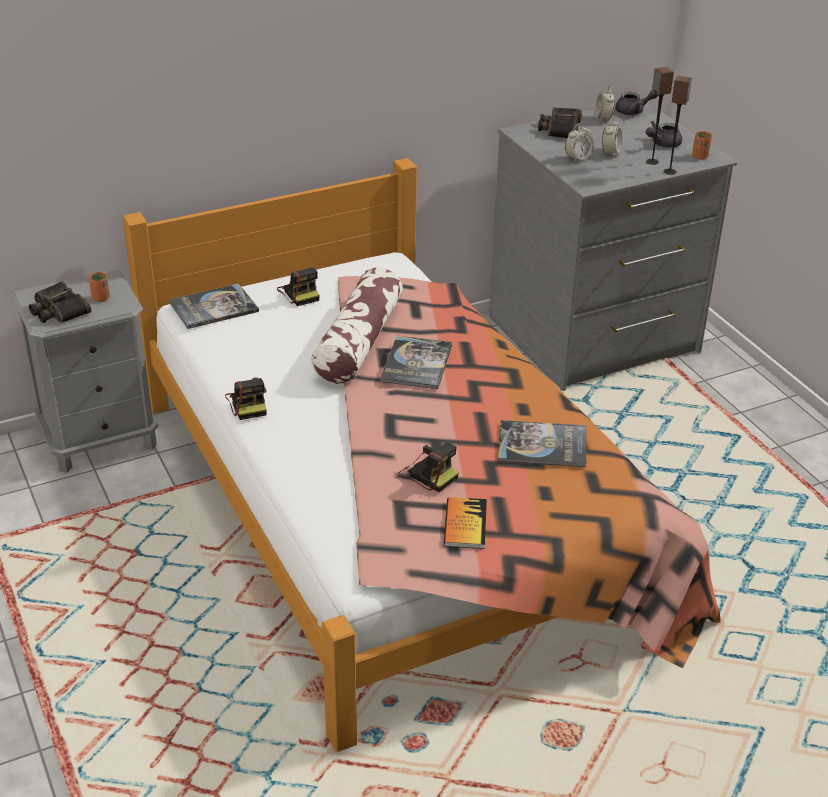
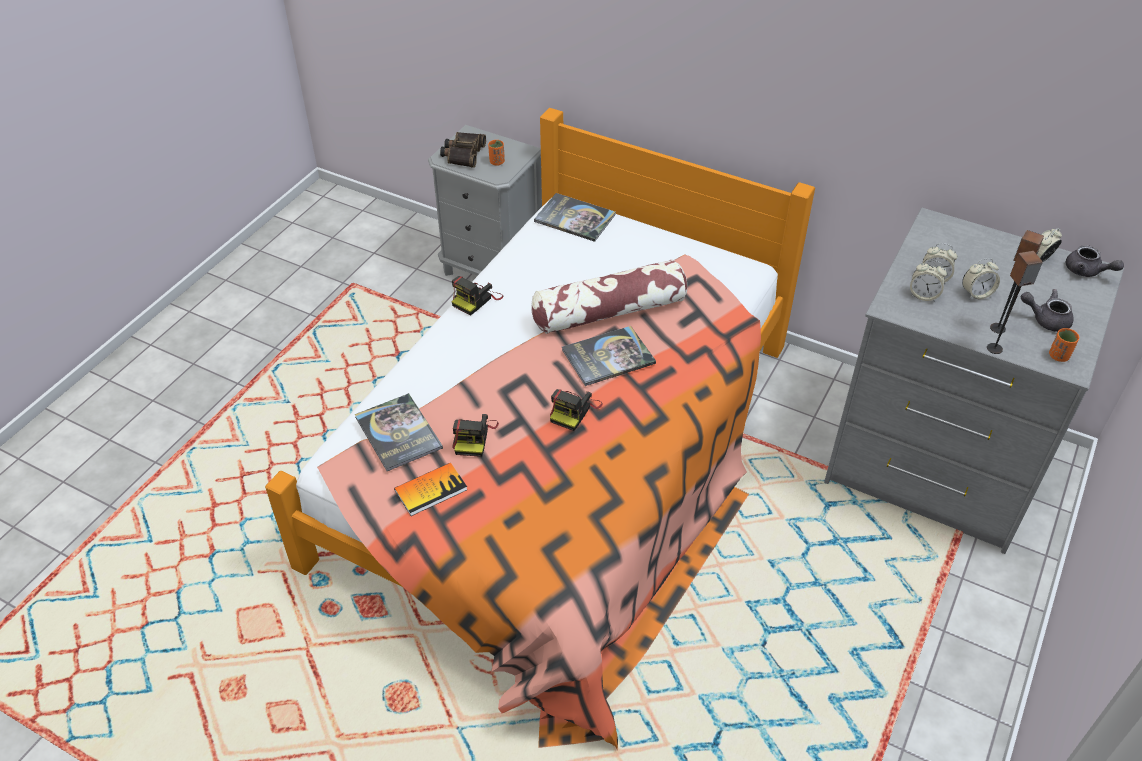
camera: 55 degrees right, 10 degrees up
(299, 293) = (642, 247): camera -> camera (574, 411)
(542, 445) = (575, 486): book -> book (398, 433)
(560, 129) = (975, 242): binoculars -> none
(590, 169) = (923, 295): none -> alarm clock

